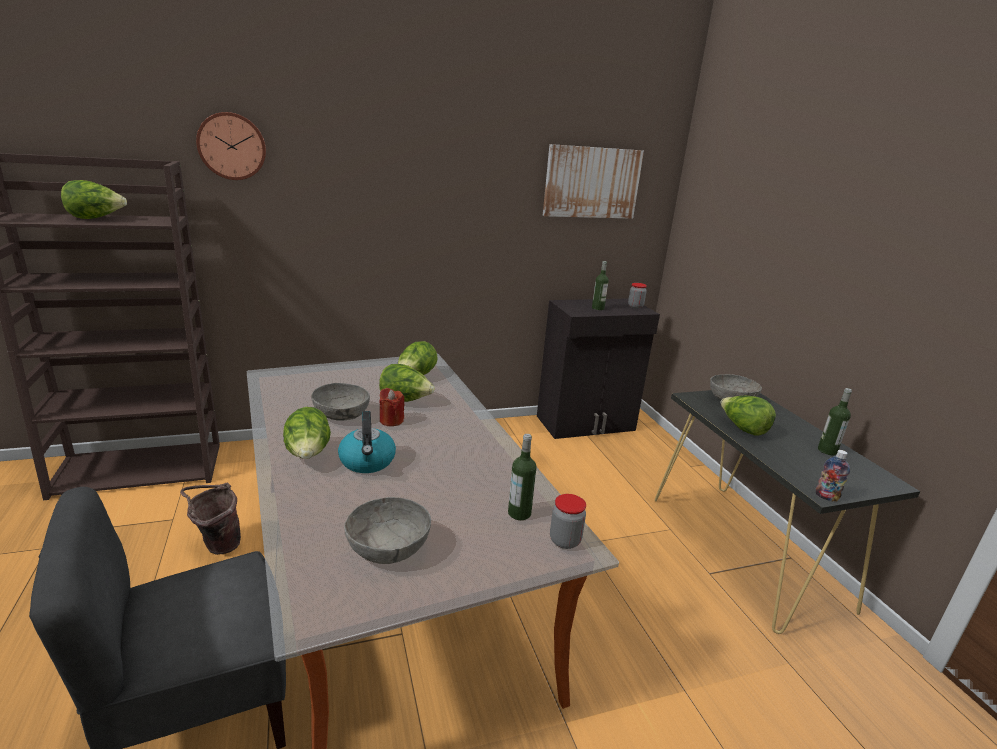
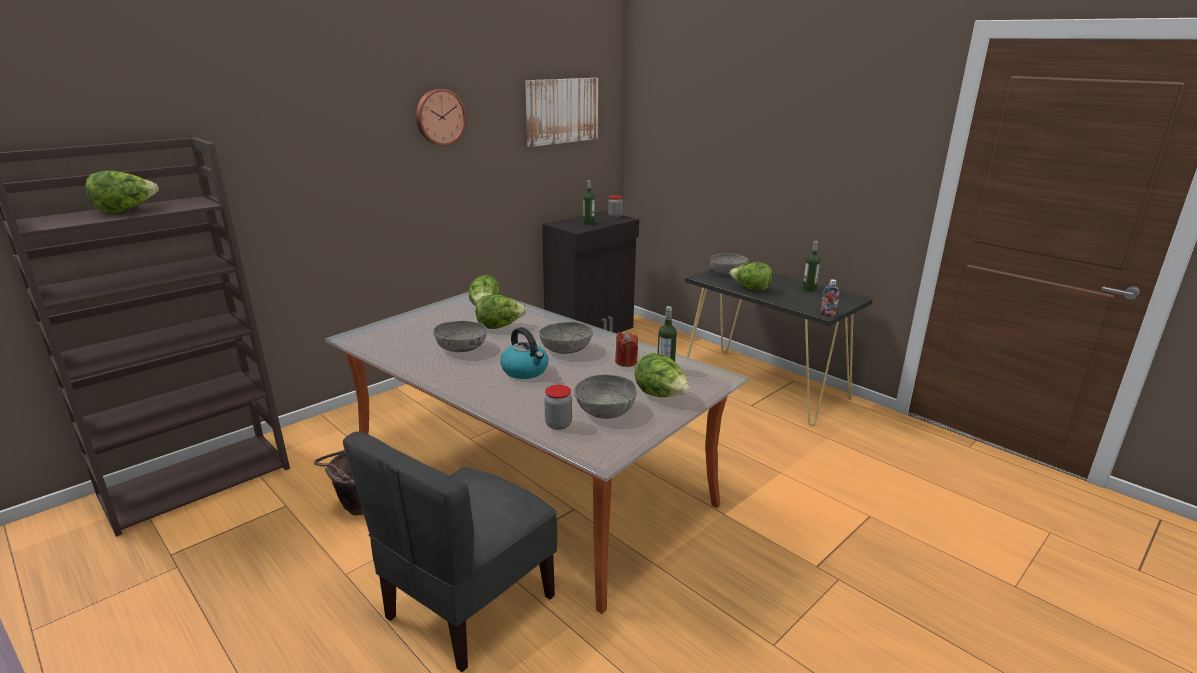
camera: 25 degrees left, 0 degrees up
(232, 146) = (245, 115): wall clock -> wall clock (439, 117)
(308, 455) = (474, 379): lettuce -> lettuce (661, 396)
(391, 420) = (507, 342): red candle -> red candle (626, 362)
(439, 448) = (566, 349): none -> grey bowl
(565, 540) = (708, 376): jar -> jar (558, 424)

